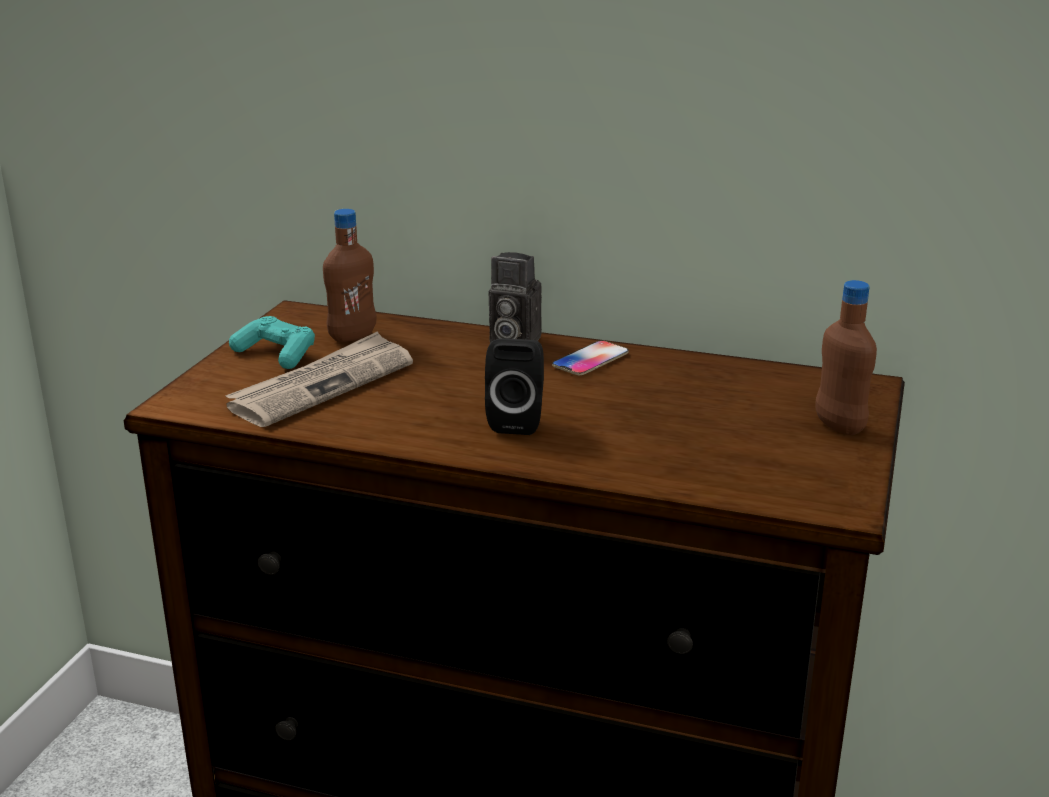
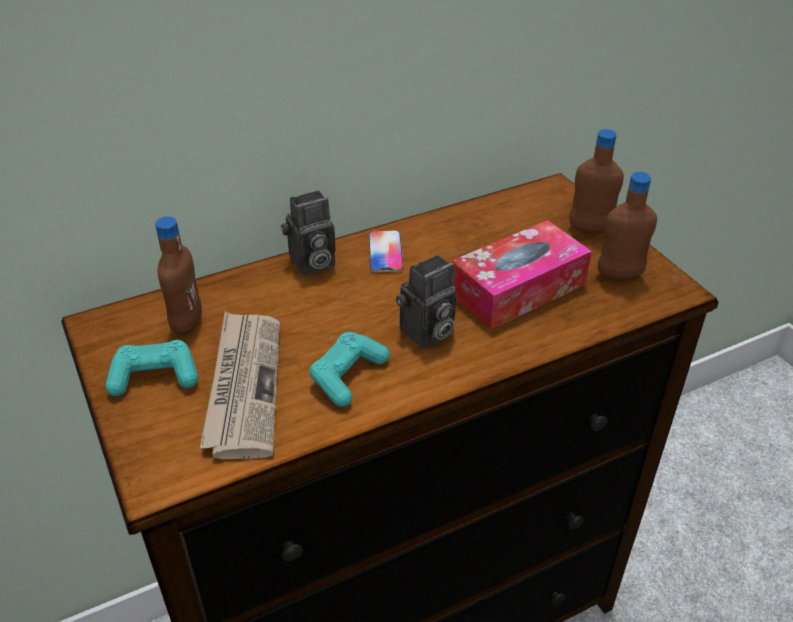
camera: 45 degrees left, 15 degrees up
(404, 414) = (348, 376): none -> turquoise game controller
(517, 421) = (426, 334): black speaker -> camera
(664, 432) = (518, 289): none -> tissue box
(796, 469) = (619, 276): none -> brown bottle

